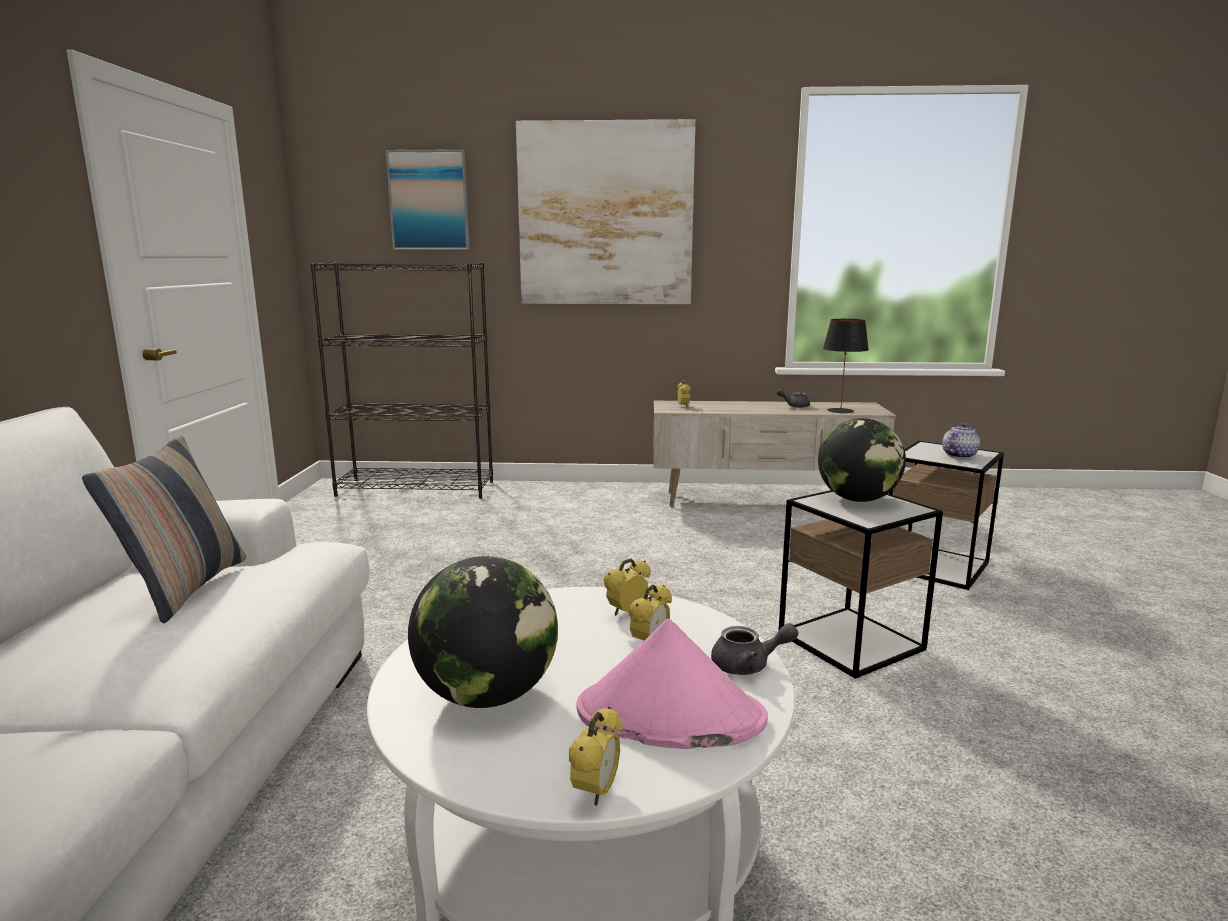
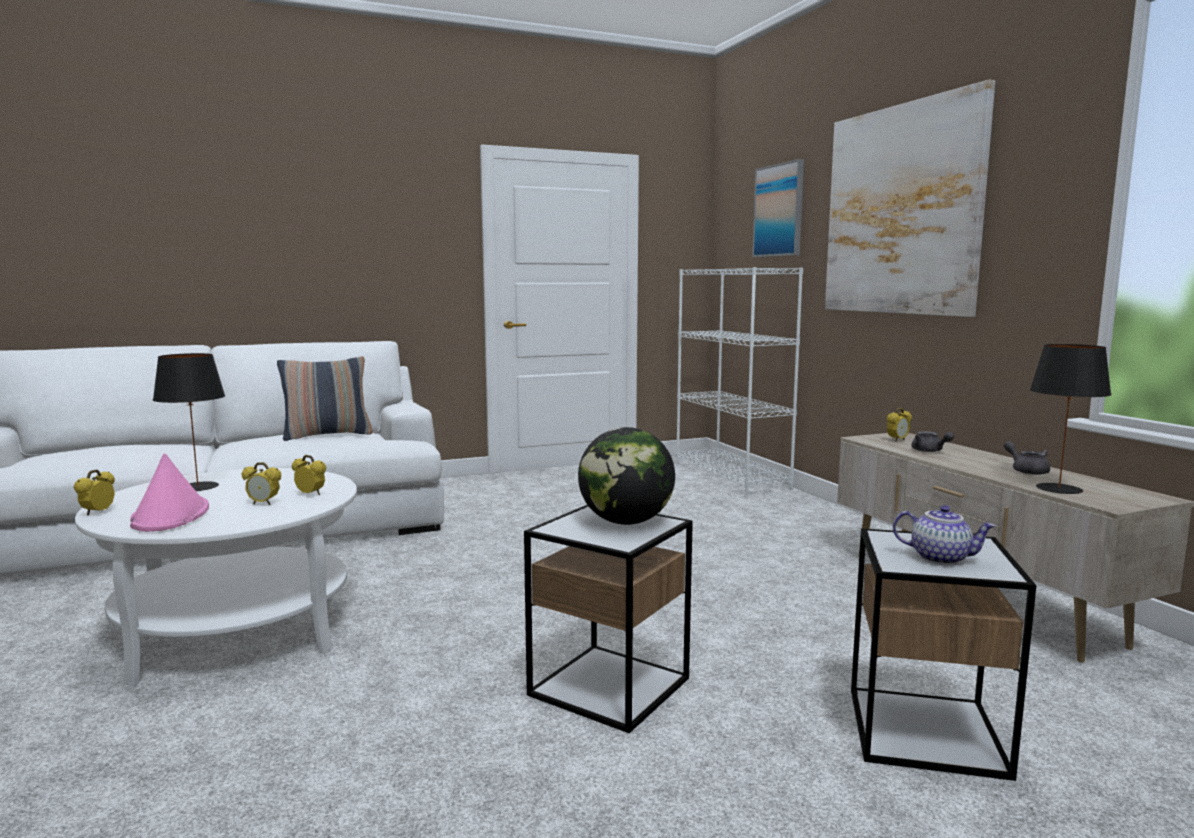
camera: 65 degrees right, 5 degrees down
(417, 488) = (731, 476): black bookcase -> white bookcase
(487, 695) = (198, 487): globe -> black table lamp
(596, 792) = (98, 513): alarm clock -> alarm clock turned 105 degrees clockwise
(748, 665) = (234, 524): grey teapot -> grey teapot (929, 451)

